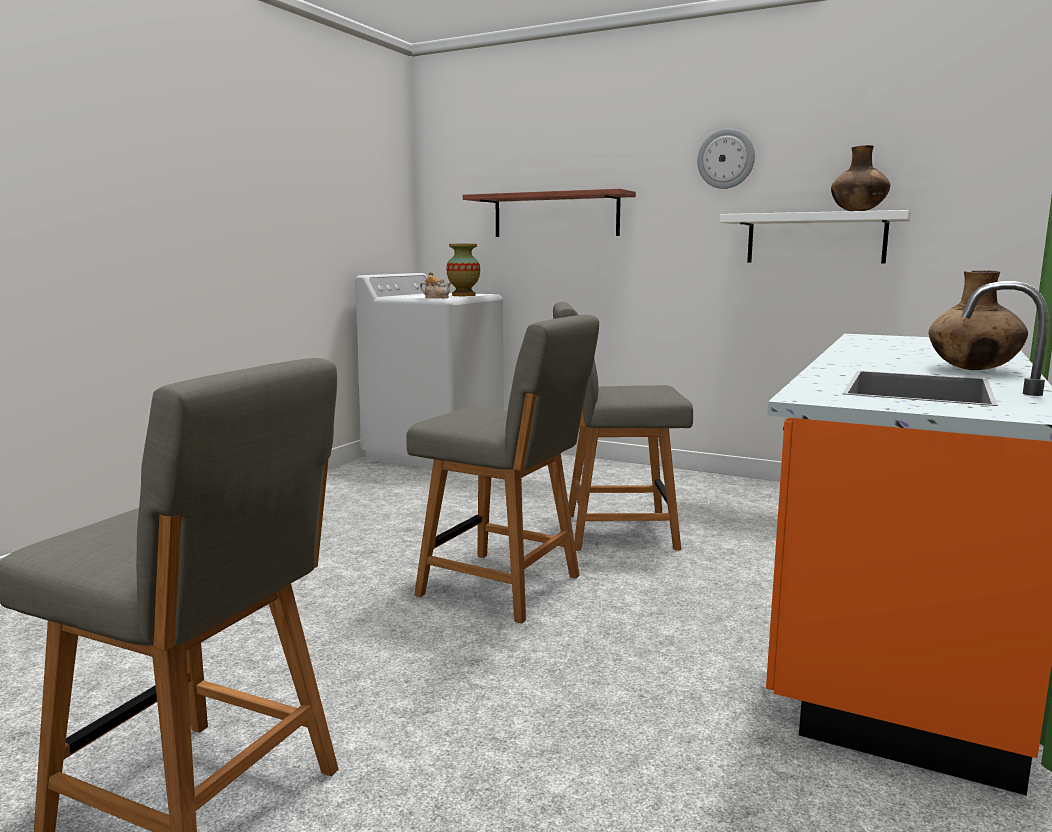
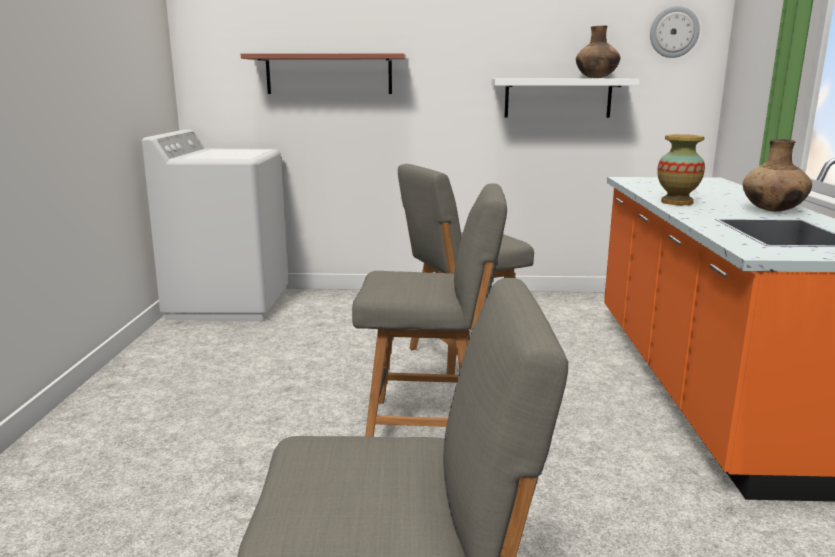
camera: 25 degrees left, 5 degrees up
(436, 298) = (236, 158): teapot -> none
(463, 295) = (252, 153): vase -> vase (676, 202)
(726, 159) = (484, 29): wall clock -> wall clock (674, 32)

